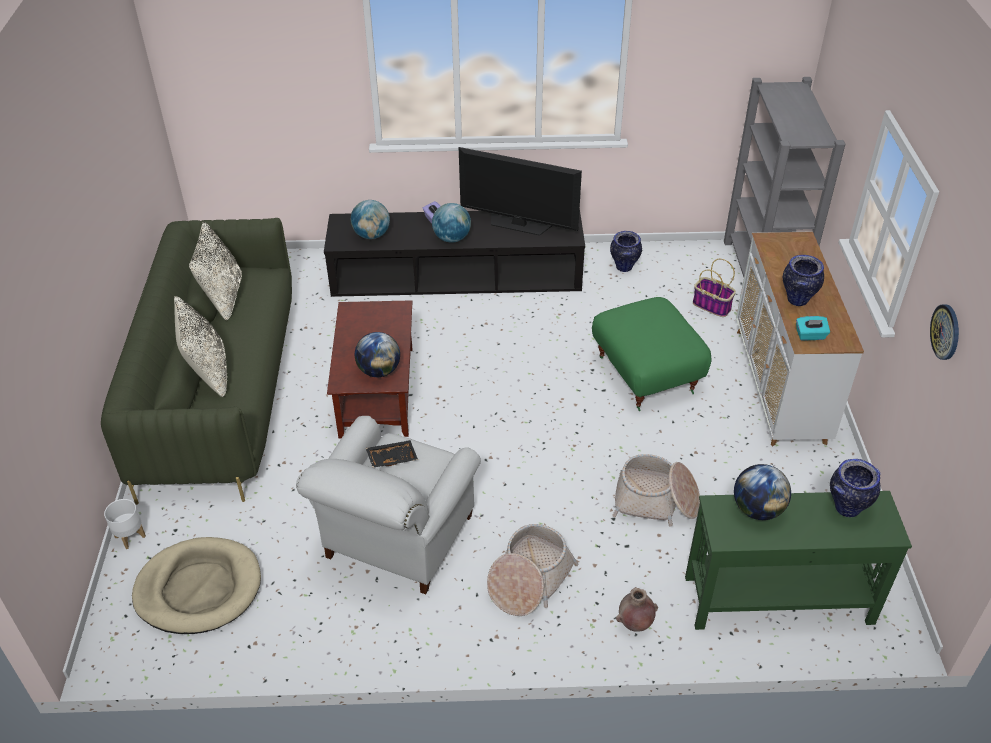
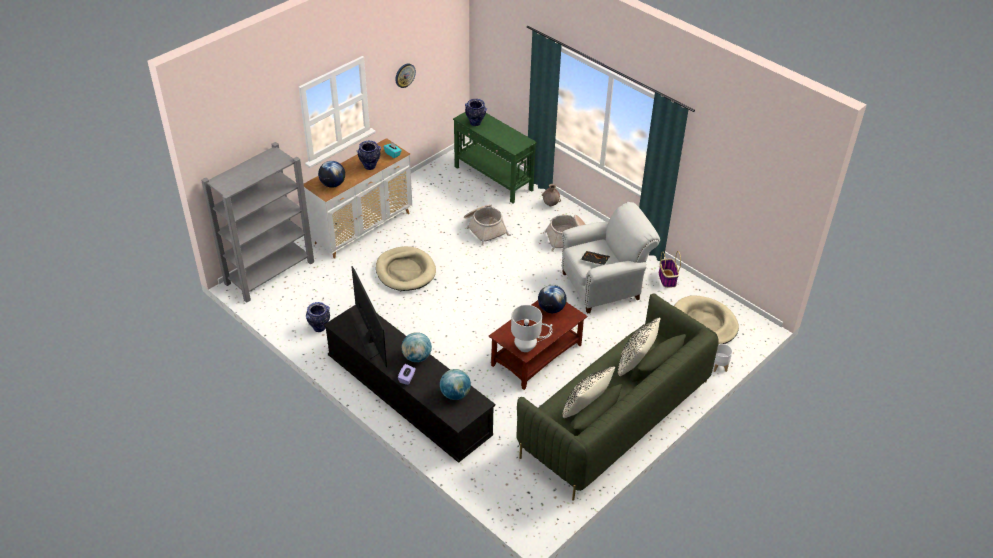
camera: 135 degrees left, 0 degrees up
(359, 324) = (531, 340): none -> white table lamp
(647, 374) = (405, 271): green ottoman -> beige dog bed
(712, 306) = (320, 277): basket -> basket (667, 278)
(757, 509) = (503, 140): globe -> globe (333, 184)

